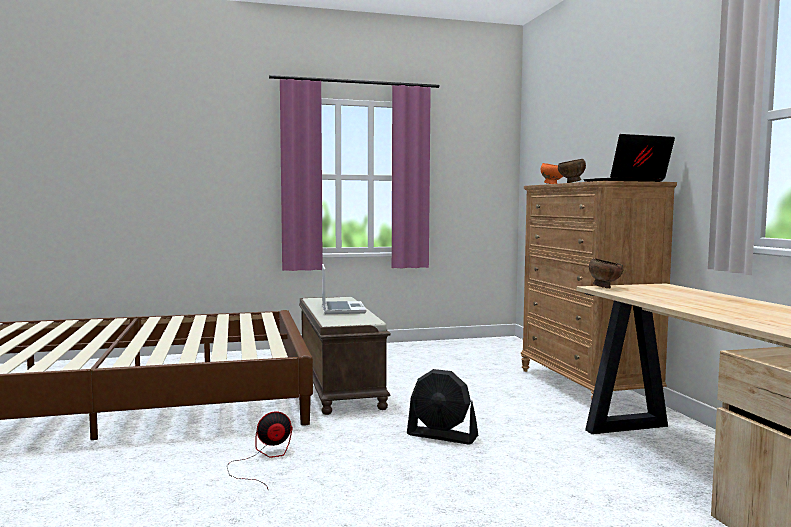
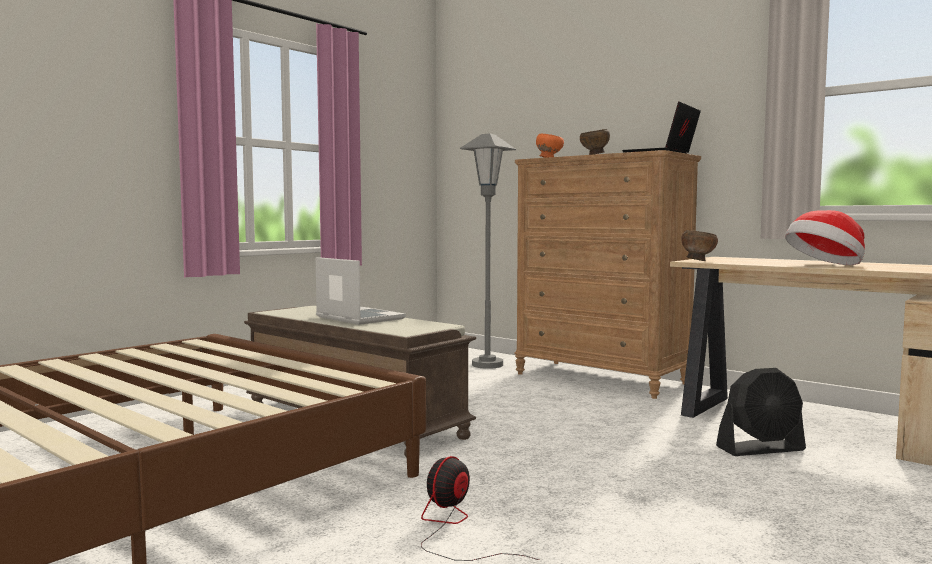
camera: 35 degrees left, 0 degrees up
(442, 436) = (582, 450): black fan -> black fan (761, 449)
(515, 359) = (487, 365): none -> grey floor lamp
(688, 304) = (825, 265): none -> hat

